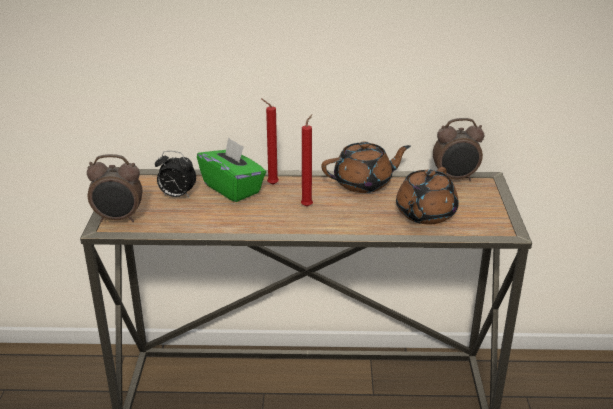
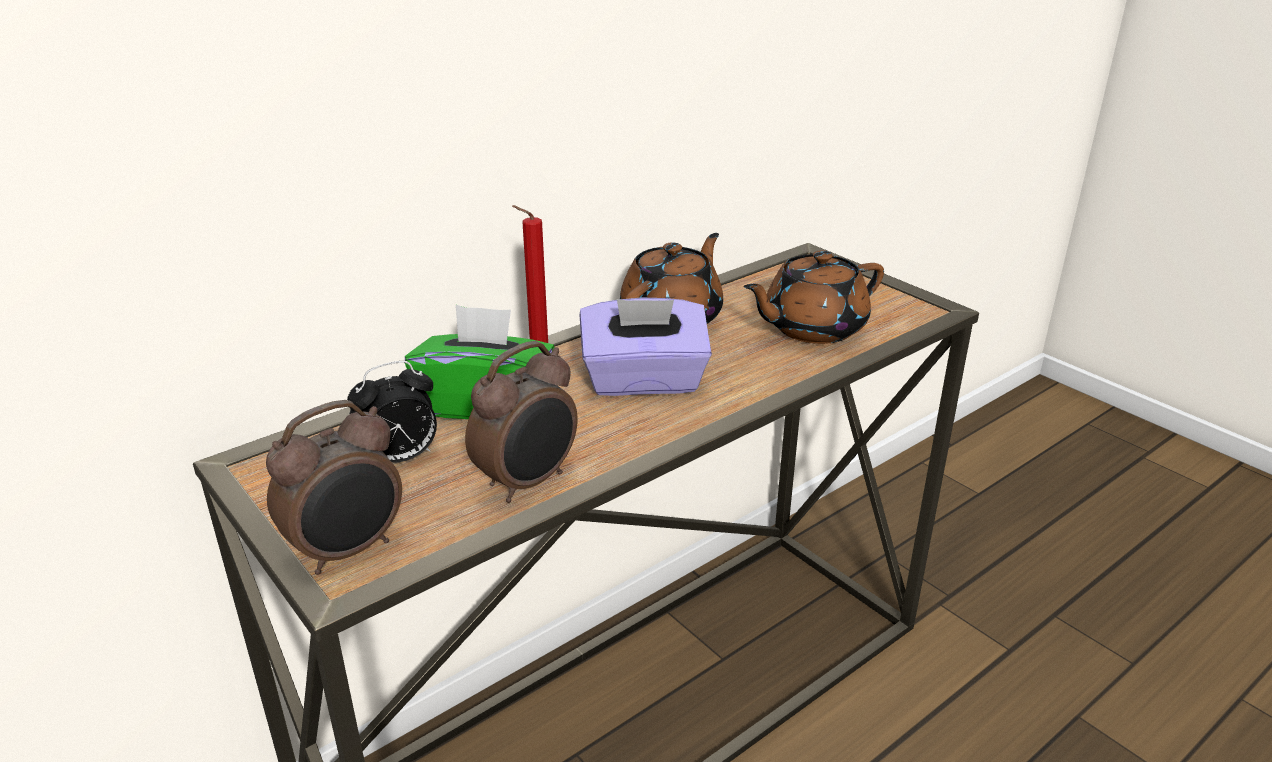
camera: 40 degrees left, 0 degrees up
(308, 205) = (644, 381): red candle -> purple tissue box
(425, 214) = (812, 328): brown teapot -> brown teapot turned 75 degrees clockwise
(455, 178) = (773, 269): alarm clock -> alarm clock (528, 482)

